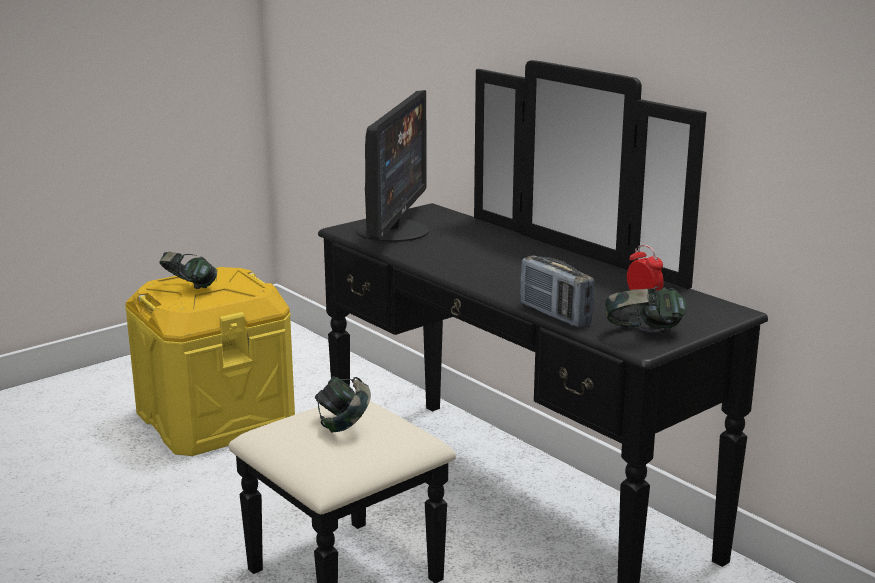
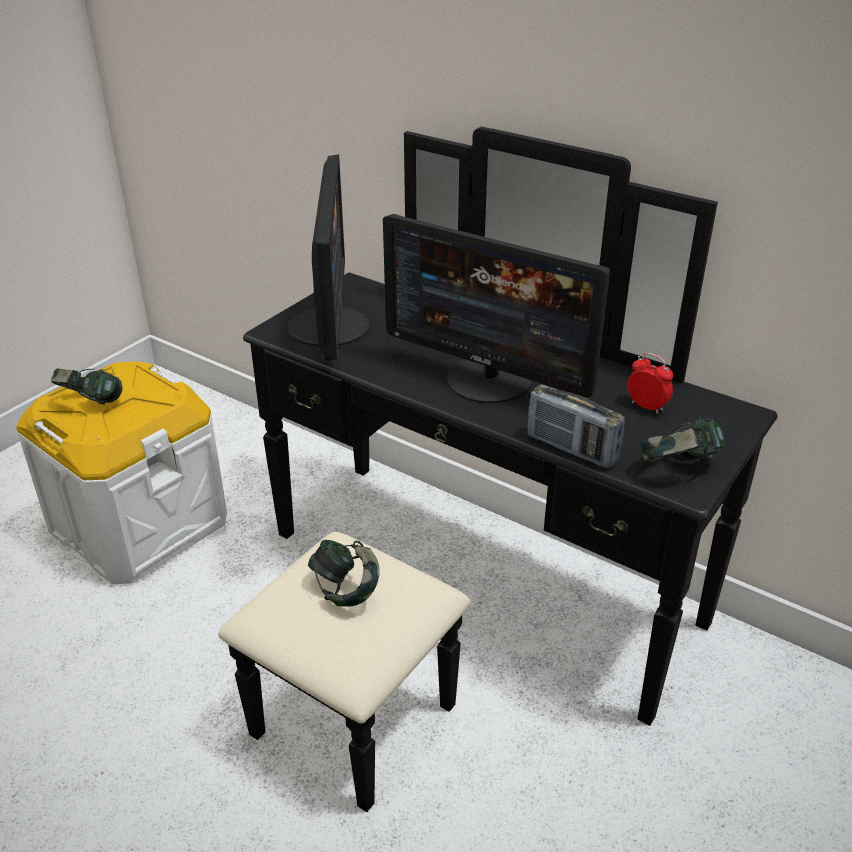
camera: 15 degrees left, 15 degrees up
(216, 419) = (140, 524): yellow storage box -> white storage box
(511, 271) = (489, 379): none -> monitor

